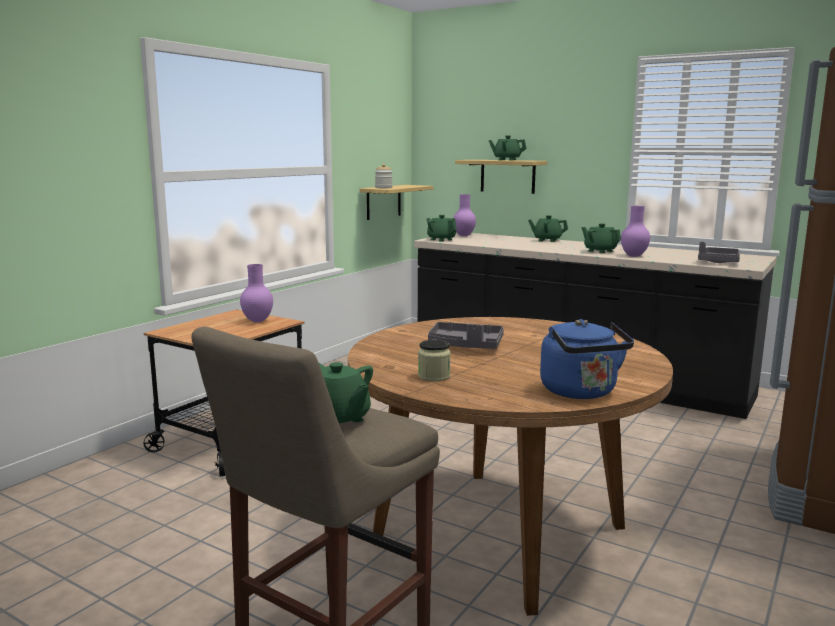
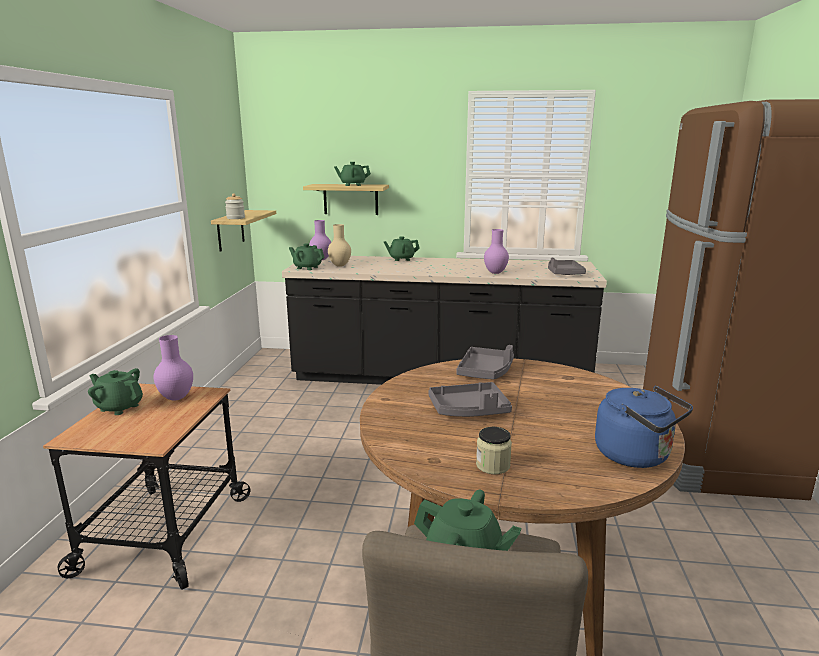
camera: 25 degrees left, 5 degrees up
(474, 240) = (339, 266): none -> beige vase
(522, 327) = (485, 372): none -> grey tray
(600, 251) = (461, 269): green teapot -> green teapot (119, 407)

